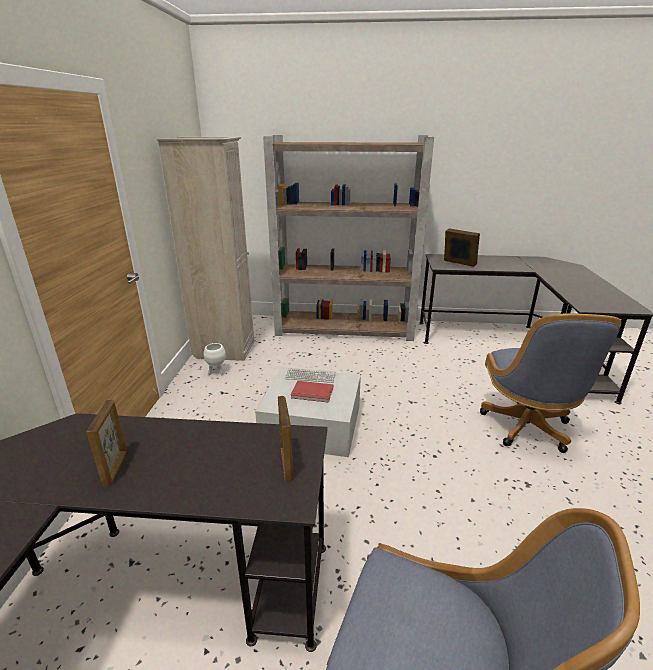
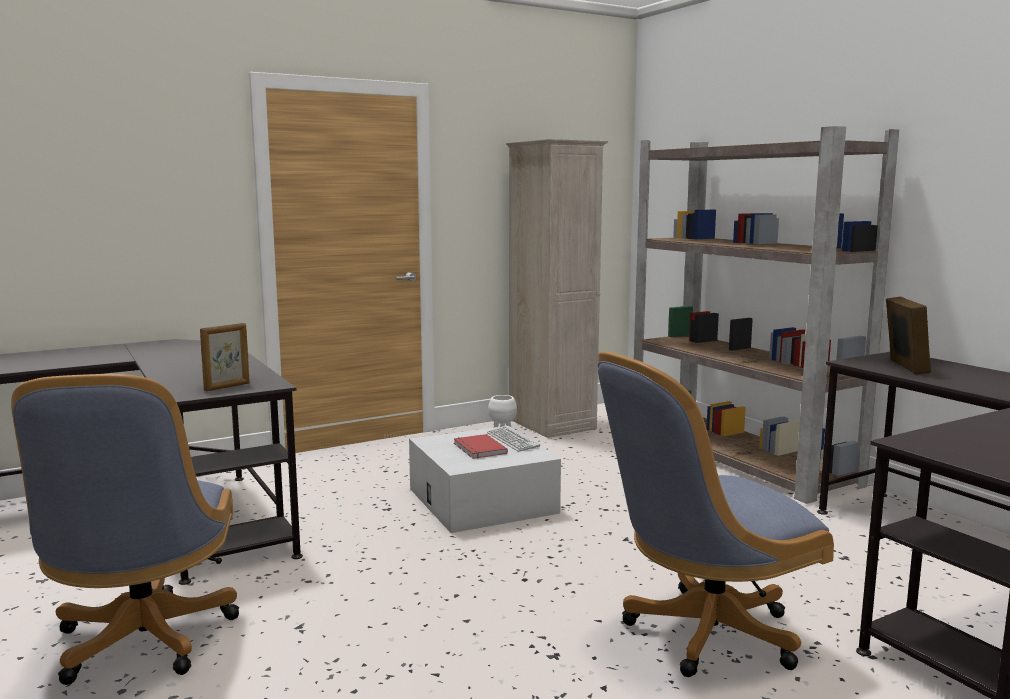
camera: 55 degrees right, 15 degrees down
(116, 468) = (181, 360): picture frame -> none

